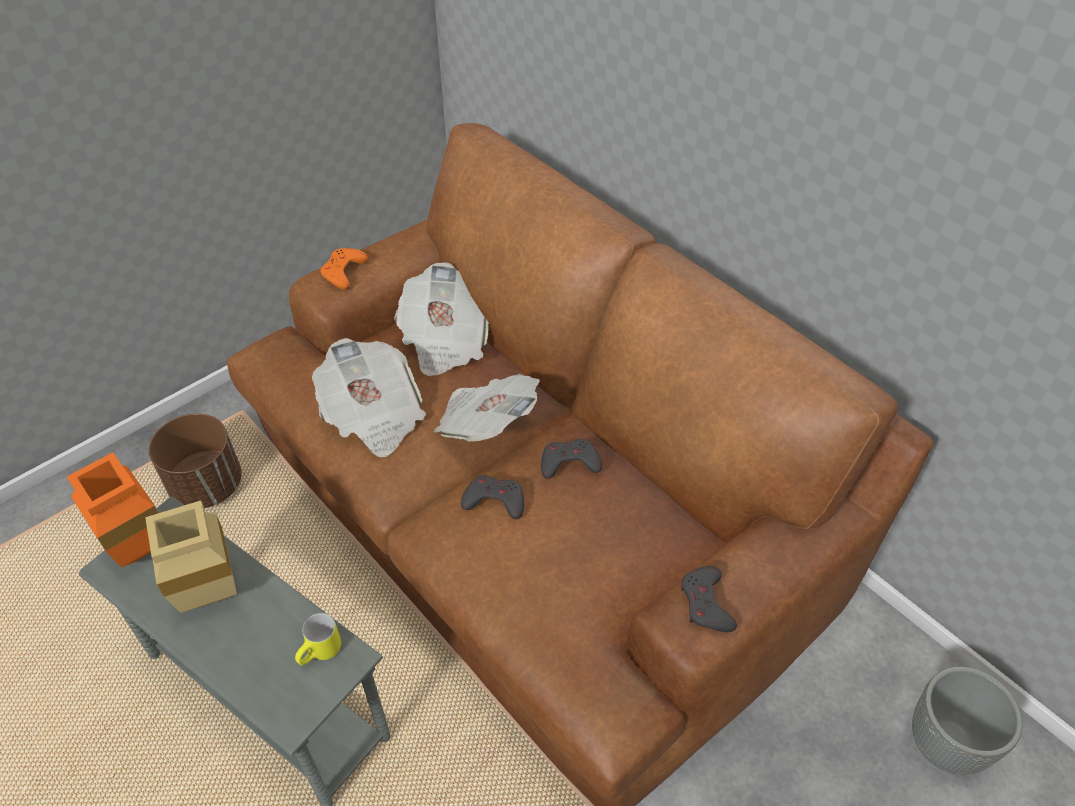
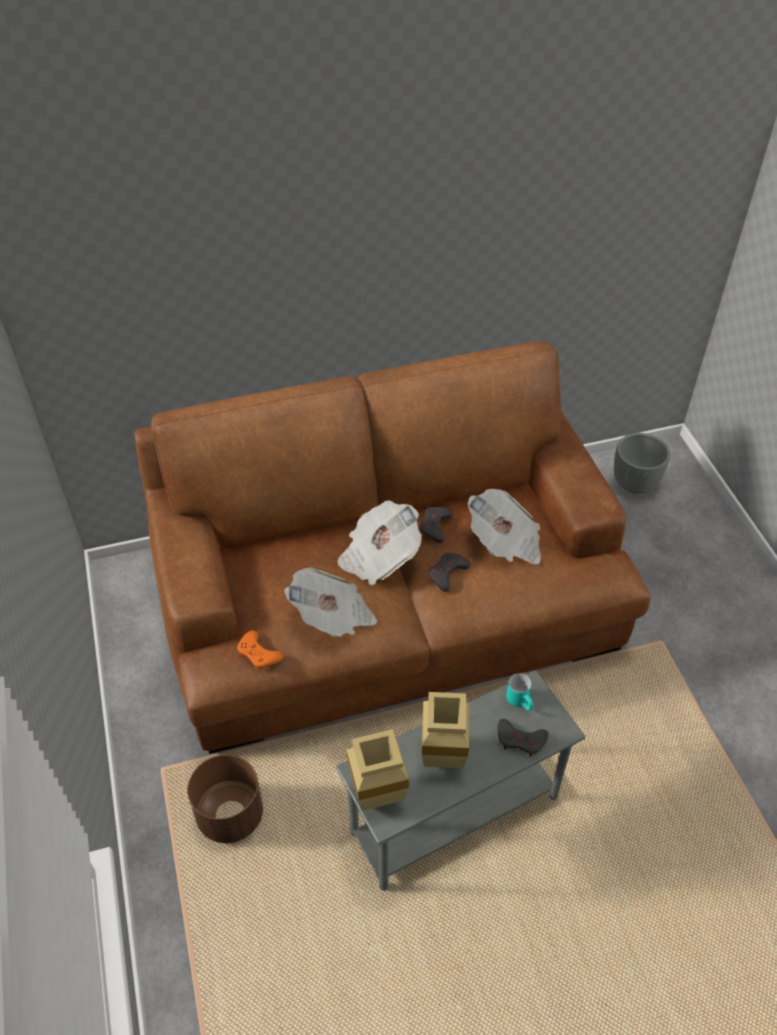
camera: 65 degrees left, 0 degrees up
(143, 549) = (380, 793): orange vase -> beige vase
(321, 654) = (521, 701): yellow mug -> turquoise mug
(343, 271) = (186, 580): orange game controller -> orange game controller (259, 654)
(445, 340) = (281, 553): newspaper -> newspaper (505, 542)
(706, 603) = (586, 495): grey game controller -> grey game controller (520, 740)

